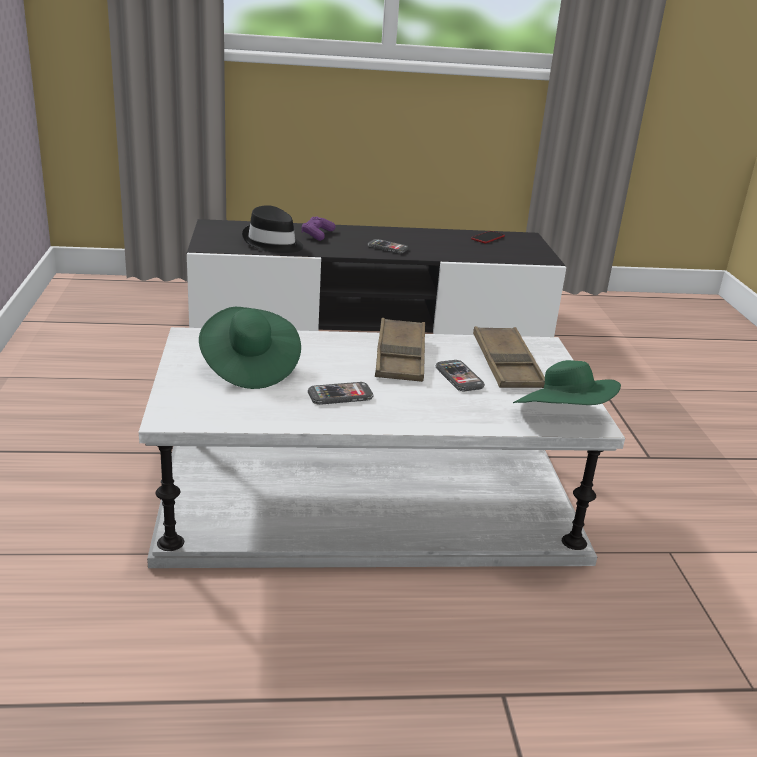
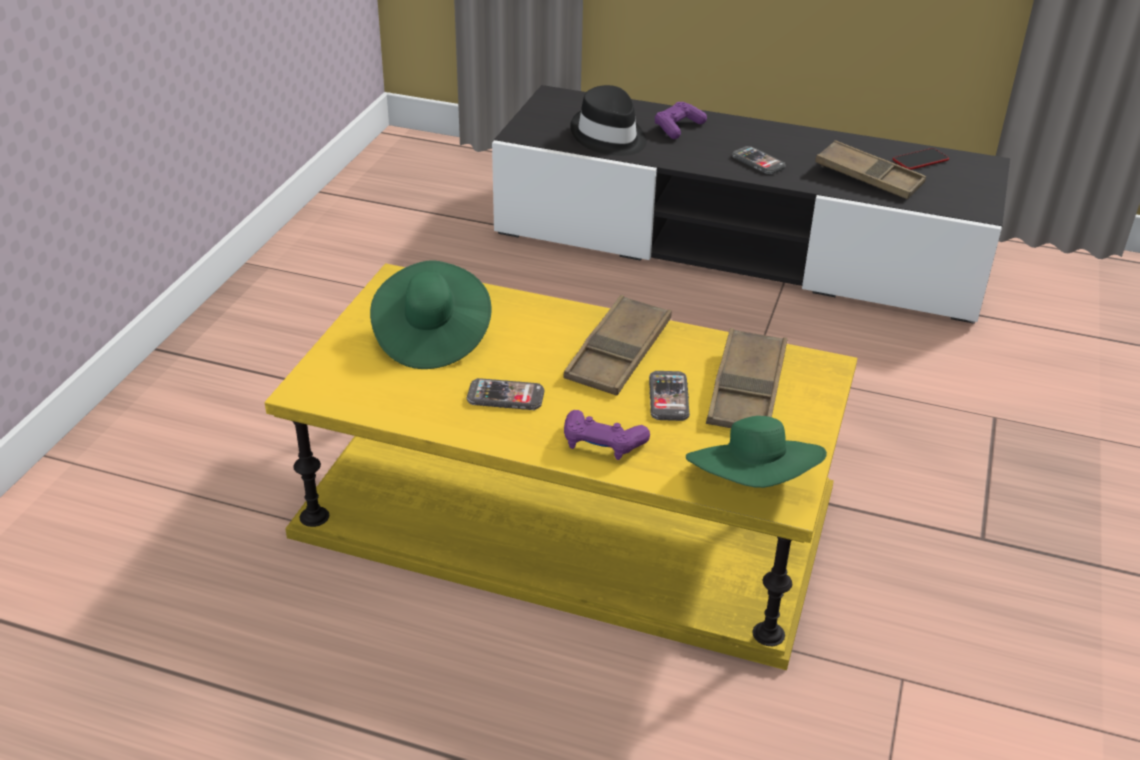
camera: 25 degrees right, 10 degrees up
(367, 500) = (564, 513): white coffee table -> yellow coffee table
(438, 412) = (602, 444): none -> purple game controller
(464, 249) = (868, 177): none -> brown tray

